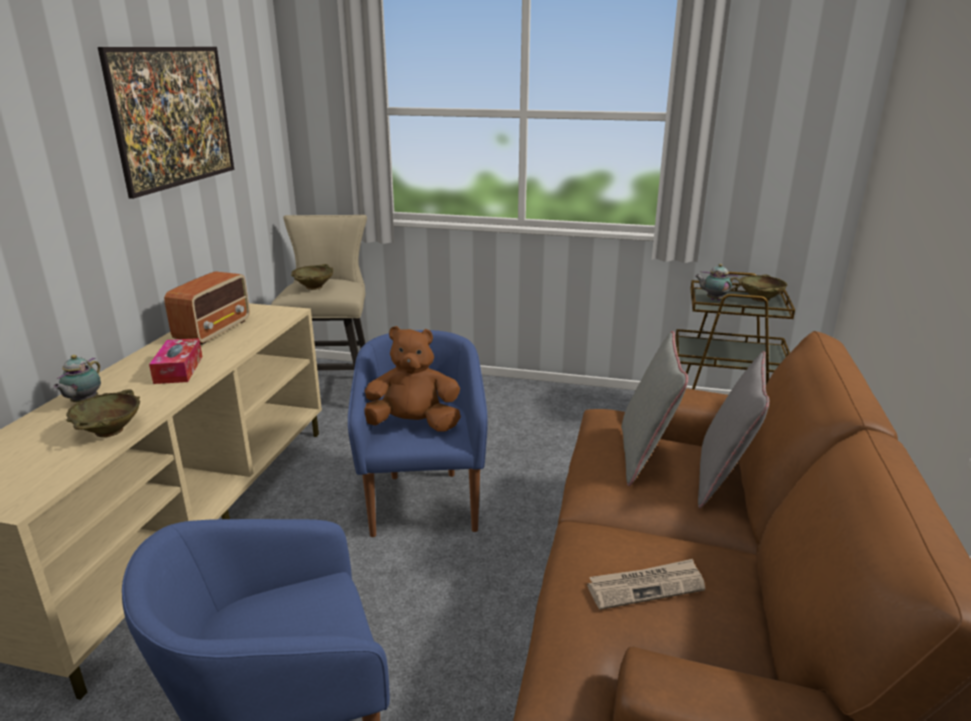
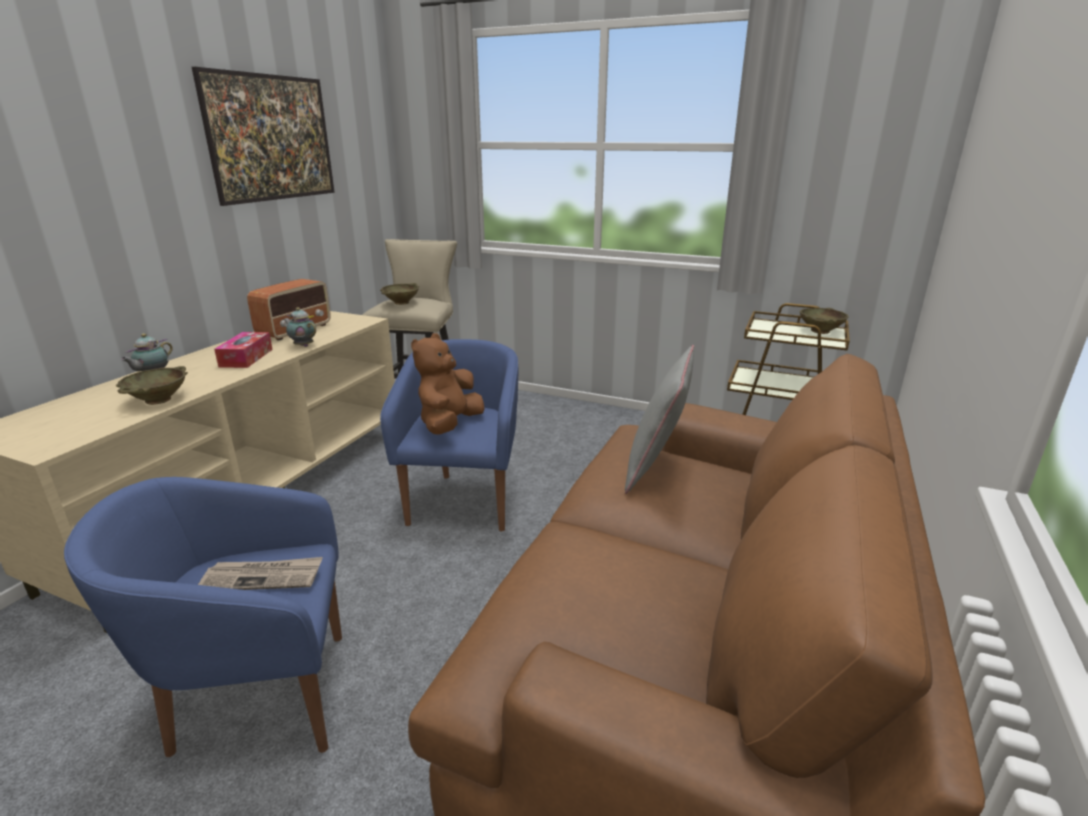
camera: 10 degrees right, 0 degrees up
(412, 425) = (449, 425): brown plush toy -> brown plush toy turned 75 degrees counterclockwise
(646, 586) = (600, 588): newspaper -> newspaper (263, 577)
(714, 299) = (771, 329): teapot -> teapot (303, 345)
(723, 479) = (729, 497): grey pillow -> none

